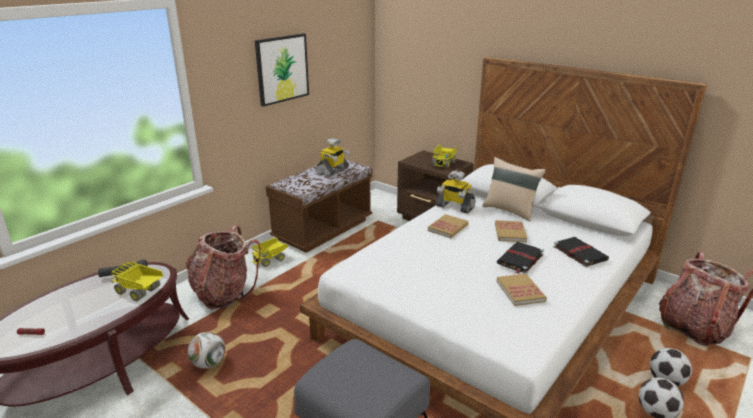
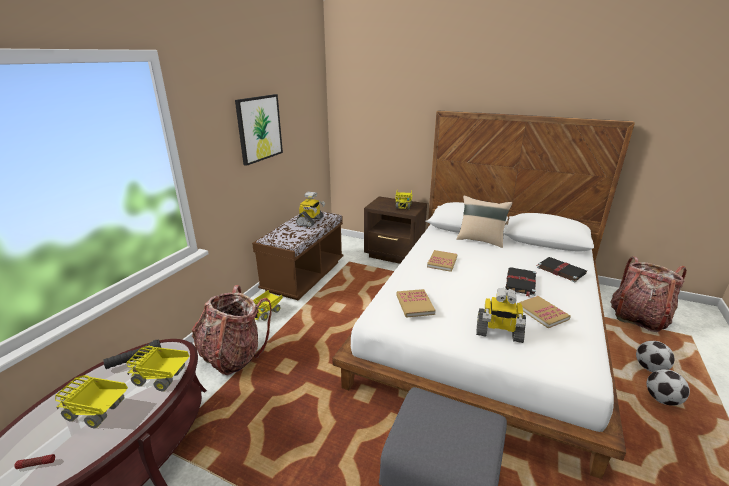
camera: 15 degrees left, 0 degrees up
(83, 307) = (97, 412): none -> toy truck
(209, 363) = (248, 438): football -> none
(454, 207) = (434, 242): toy robot -> toy robot (498, 332)
(510, 233) = (495, 260): book -> book (415, 304)

